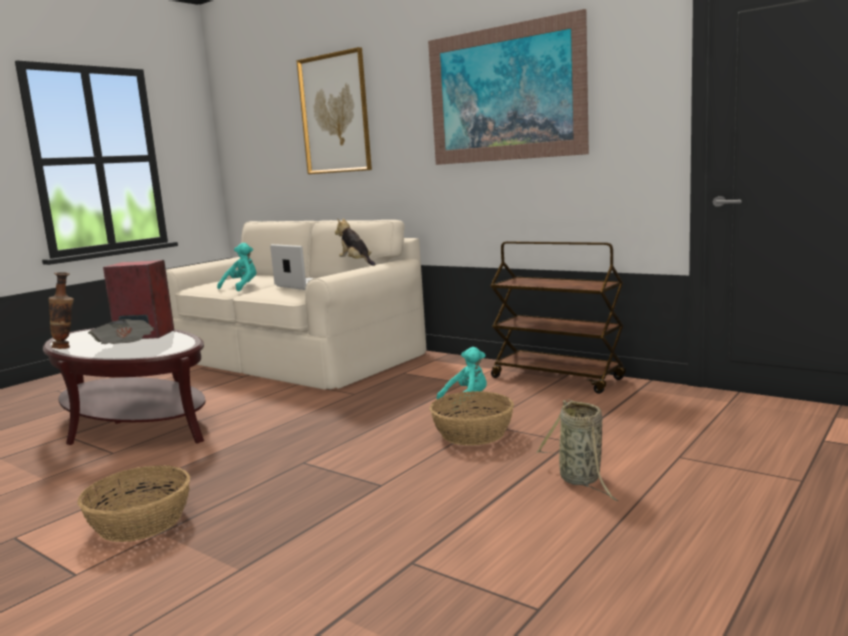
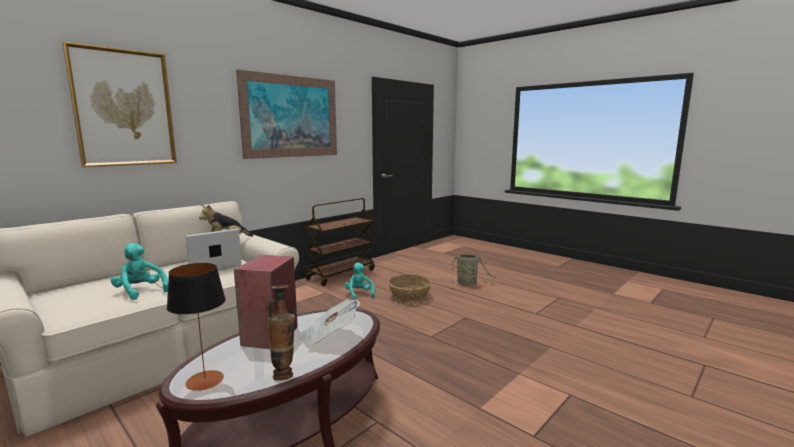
camera: 85 degrees left, 0 degrees up
(81, 335) = (205, 380): none -> table lamp
(140, 522) = (508, 383): basket -> none

